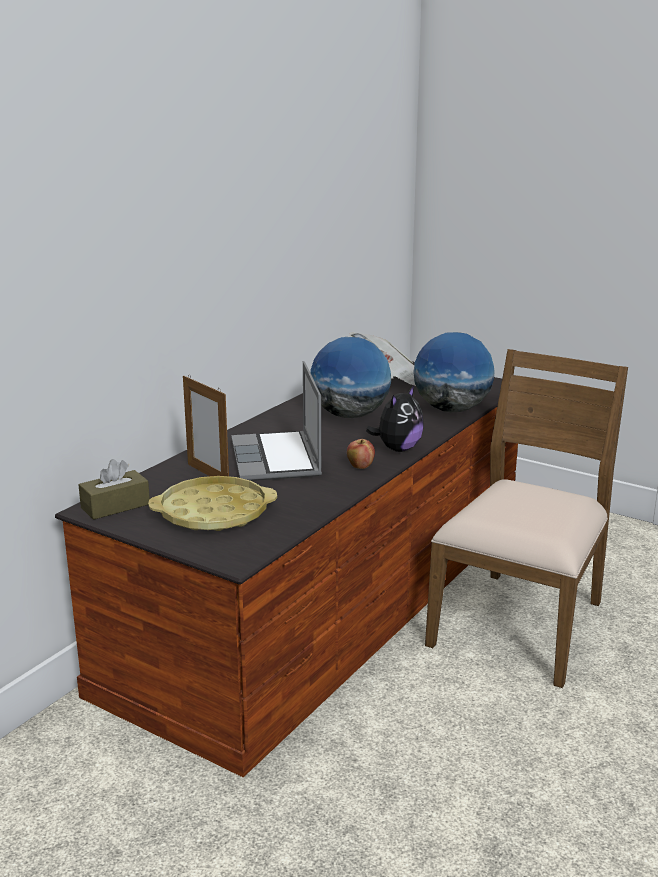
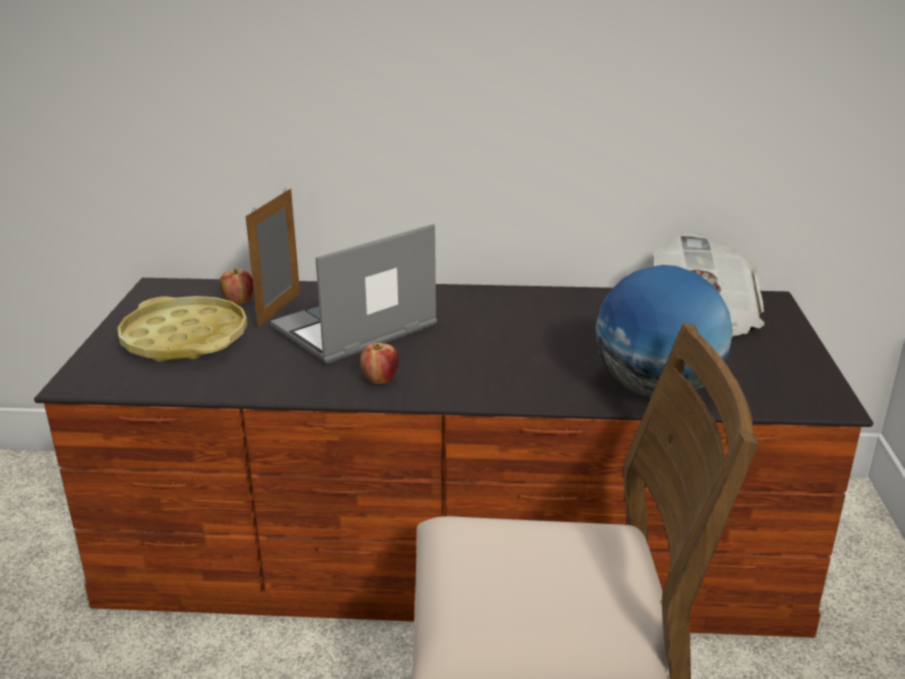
camera: 60 degrees right, 5 degrees up
(115, 506) = (172, 293): brown tissue box -> none
(171, 485) = (238, 301): none -> apple
(350, 415) = (539, 331): globe -> none
(397, 449) = (464, 388): plush toy -> none

